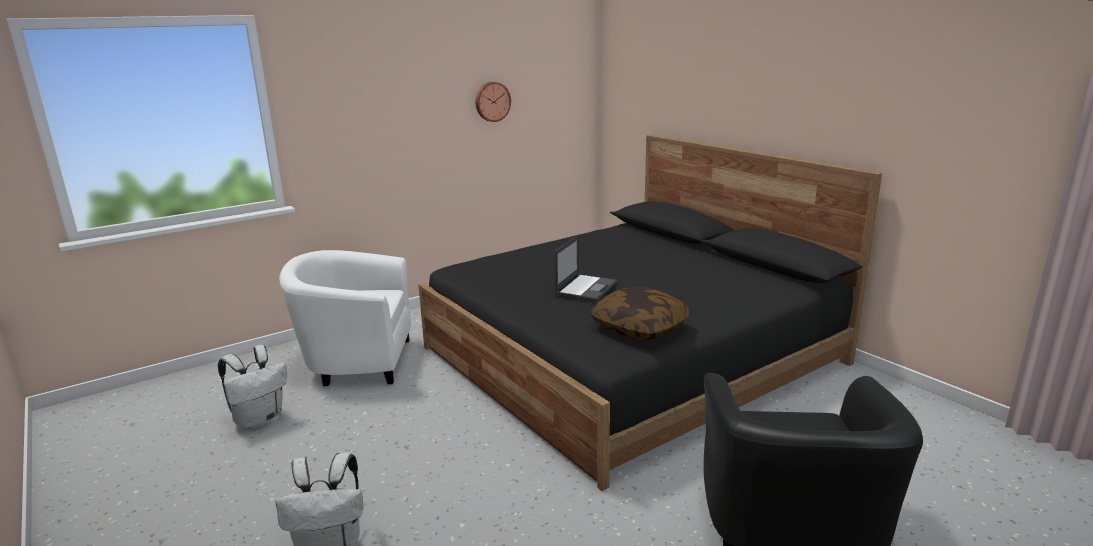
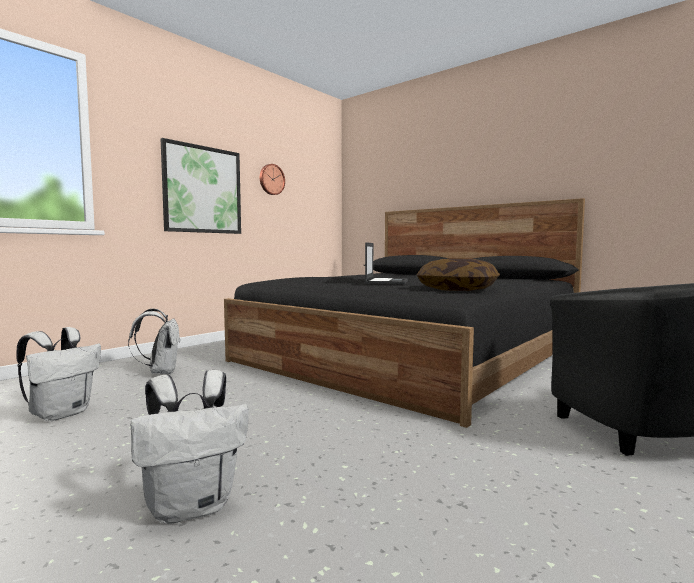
camera: 15 degrees left, 15 degrees down
(356, 362) = (160, 372): white armchair -> white backpack
(402, 136) = (202, 190): none -> picture

